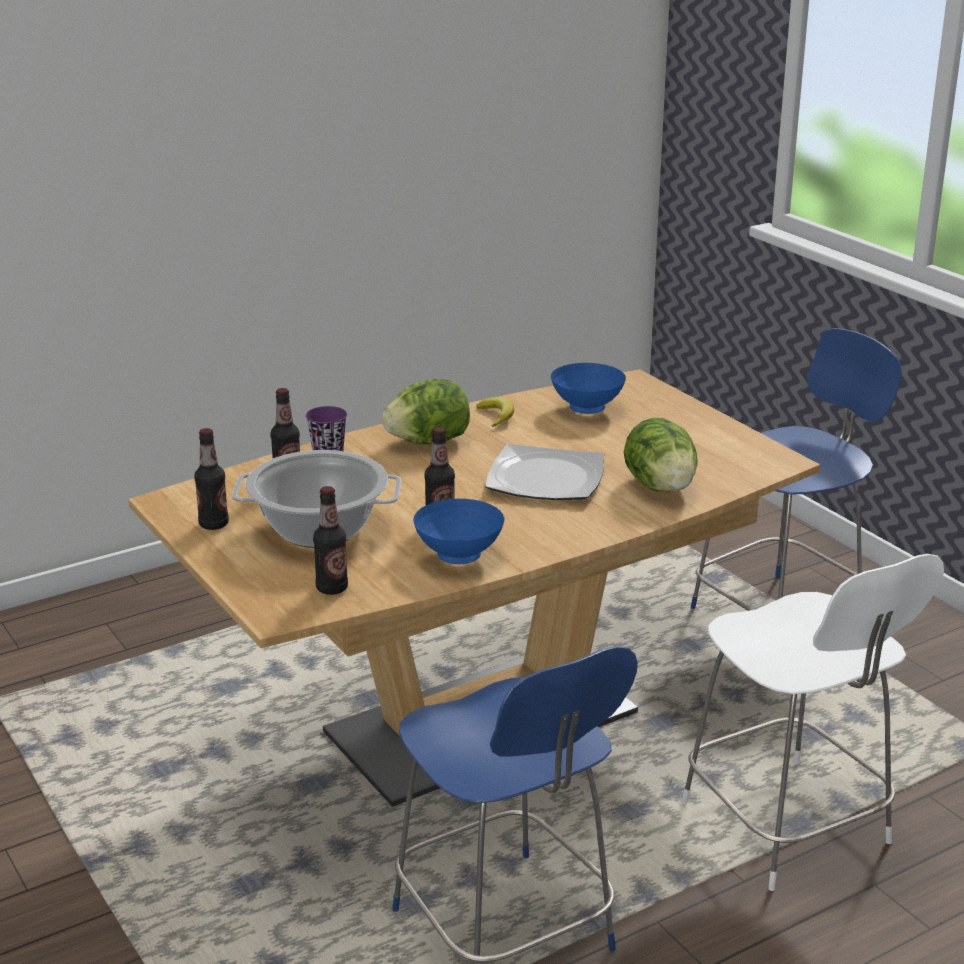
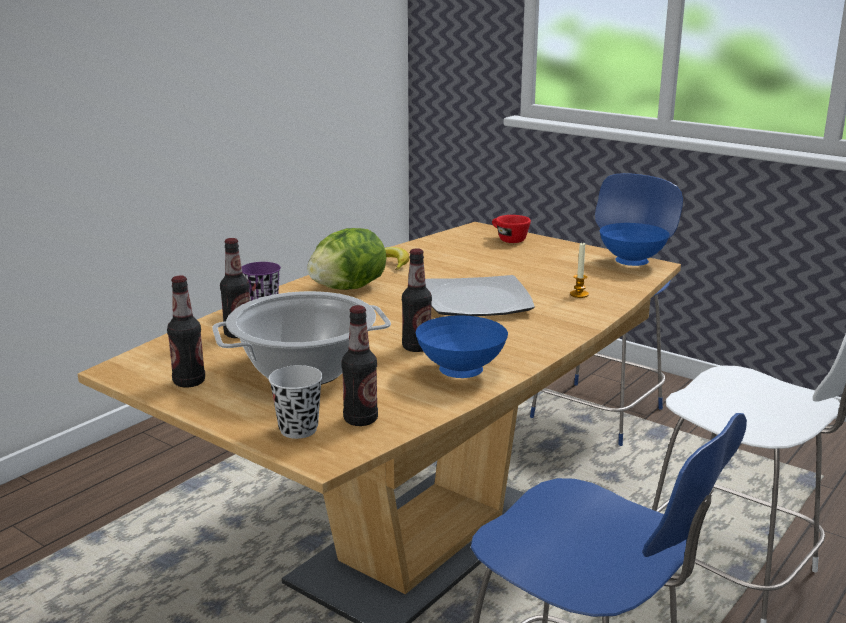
camera: 20 degrees left, 5 degrees down
(273, 587) = (298, 429): none -> black cup
(586, 410) = (461, 251): blue bowl -> blue bowl (631, 264)
(653, 401) = (508, 239): none -> red cup
(661, 487) = (579, 294): lettuce -> candle

